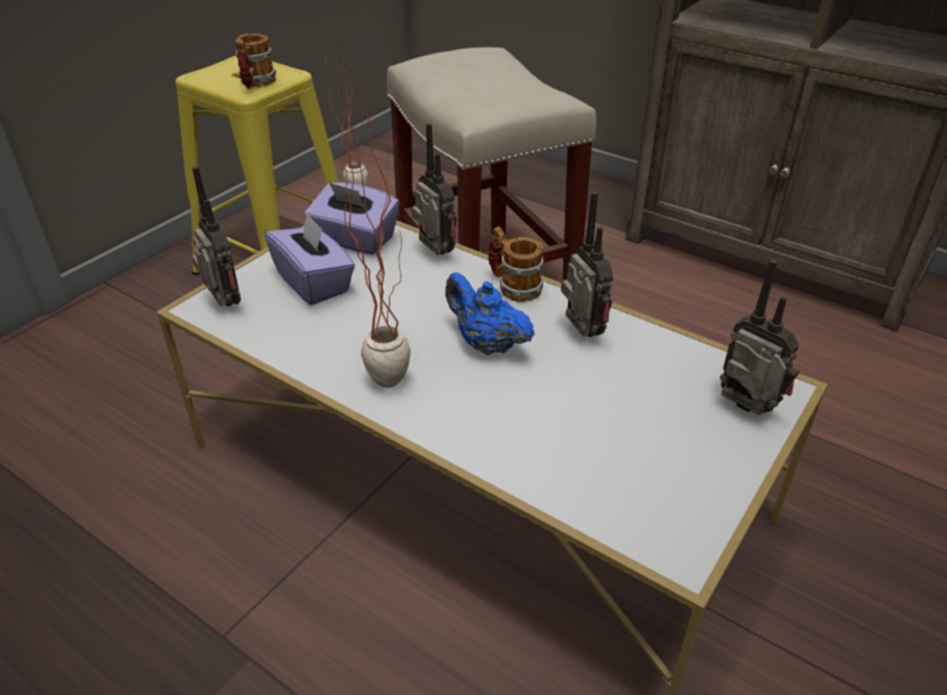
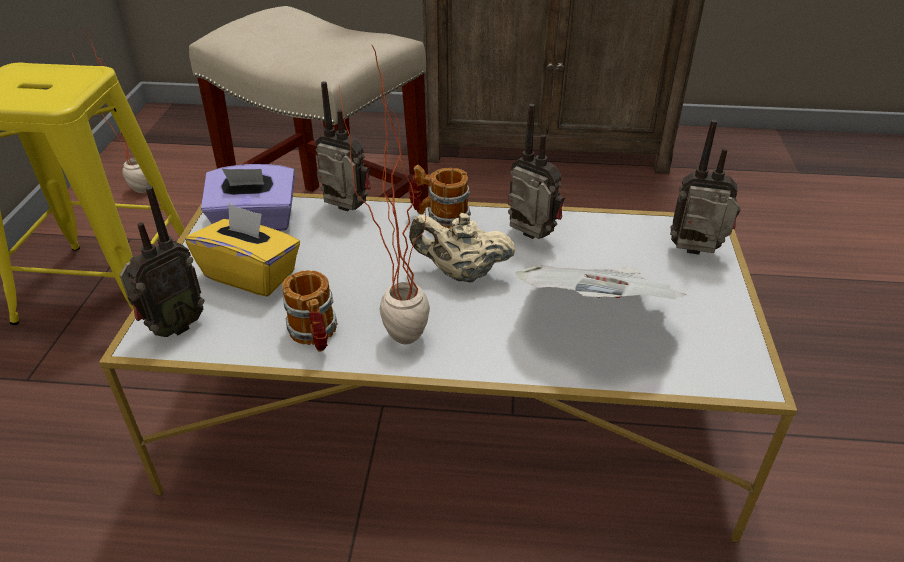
camera: 30 degrees left, 0 degrees up
(223, 305) = (172, 328): radio -> radio turned 105 degrees clockwise
(255, 83) = (59, 90): mug -> mug (315, 336)
(314, 283) = (251, 274): purple tissue box -> yellow tissue box
(486, 344) = (461, 273): blue teapot -> beige teapot
(579, 429) = (596, 315): none -> newspaper

